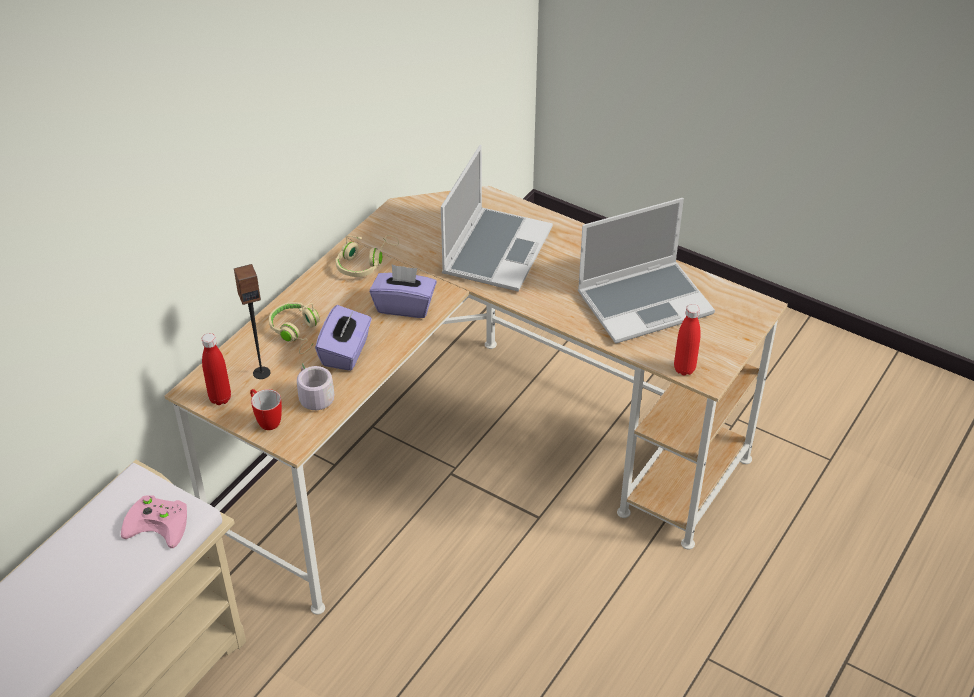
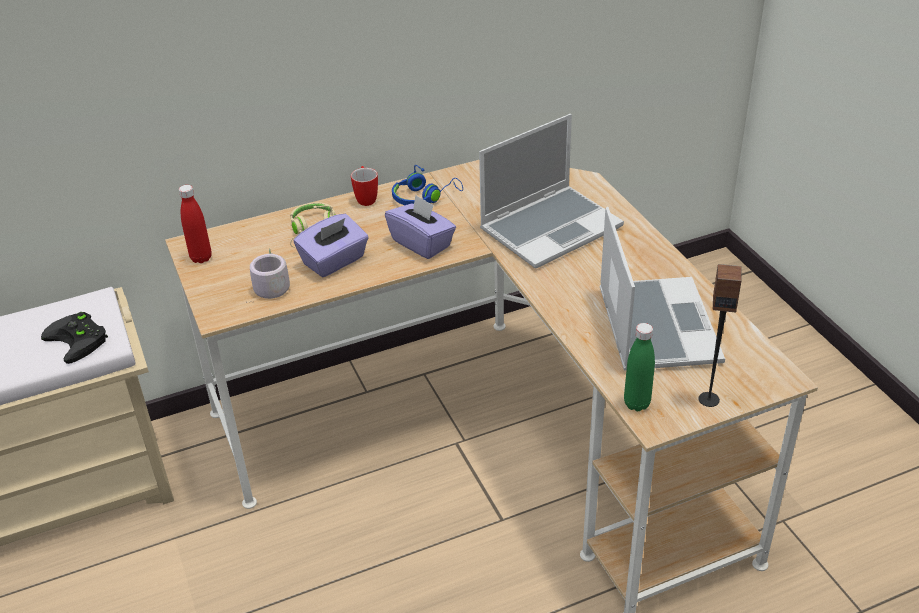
camera: 35 degrees right, 5 degrees down
(160, 523) = (80, 340): pink game controller -> black game controller
(261, 372) = (252, 251): speaker -> speaker (709, 399)
(266, 420) = (216, 289): mug -> mug (366, 198)
(364, 262) = (424, 197): beige headphones -> blue headphones
(645, 302) = (655, 325): laptop -> laptop turned 105 degrees counterclockwise
(684, 369) = (636, 403): red bottle -> green bottle

